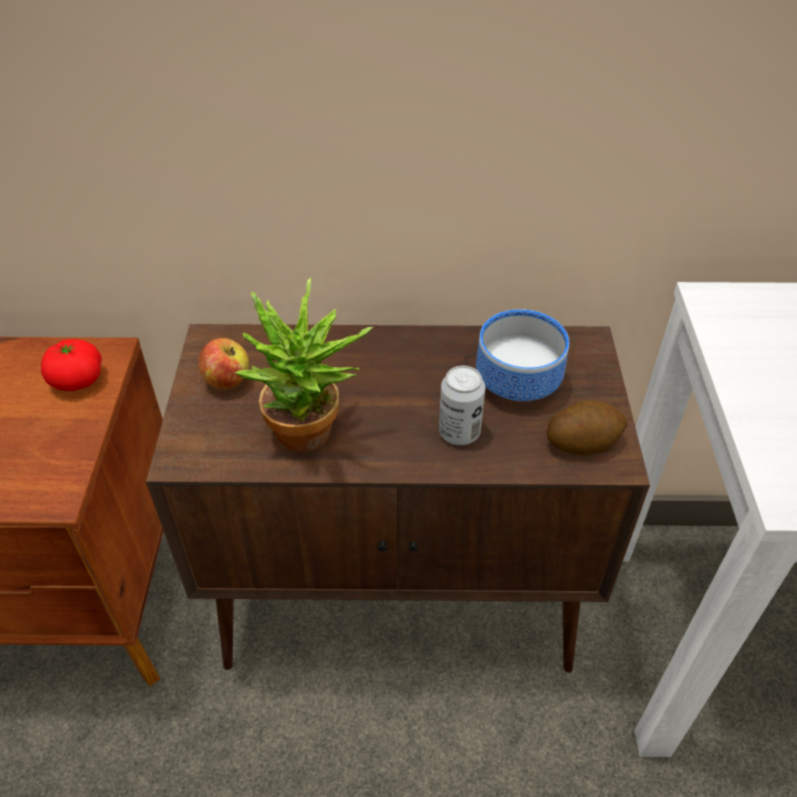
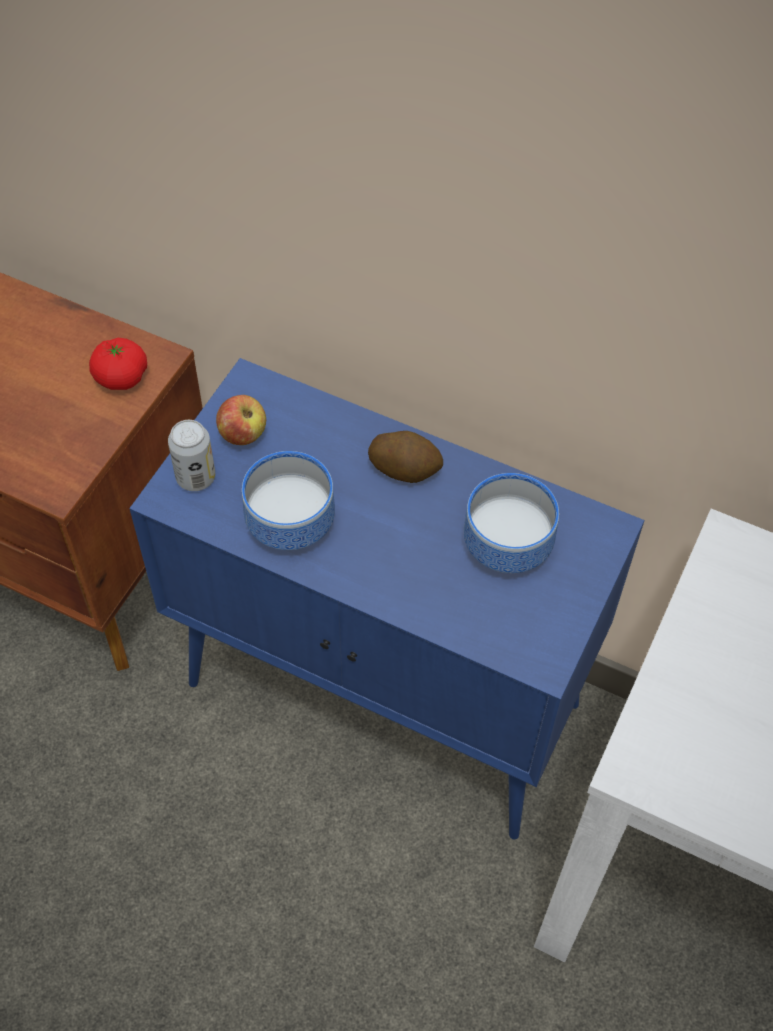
camera: 25 degrees right, 10 degrees up
(312, 438) = (286, 524): potted plant -> bowl
(402, 602) = (387, 696): brown cabinet -> blue cabinet
(459, 432) = (419, 574): can -> can (195, 477)
(583, 442) = (527, 631): potato -> potato (405, 468)

